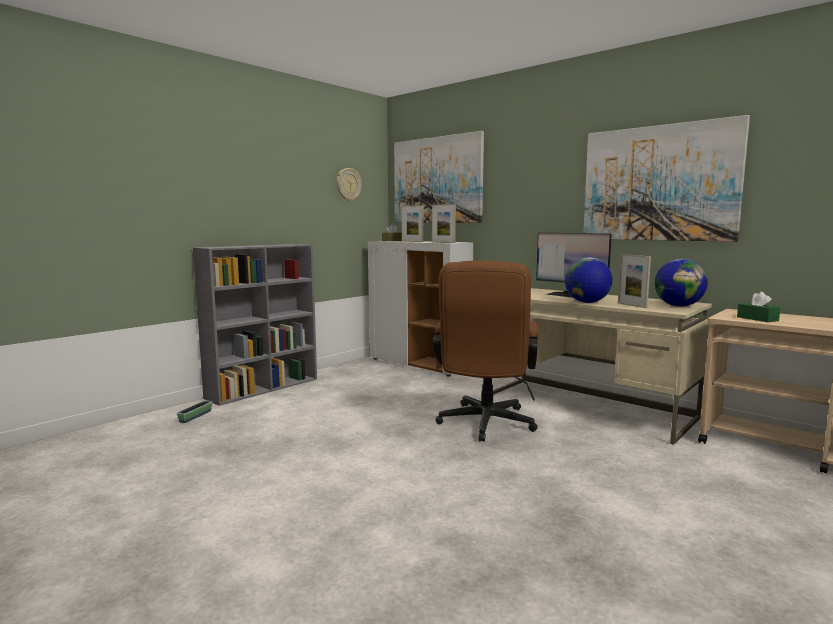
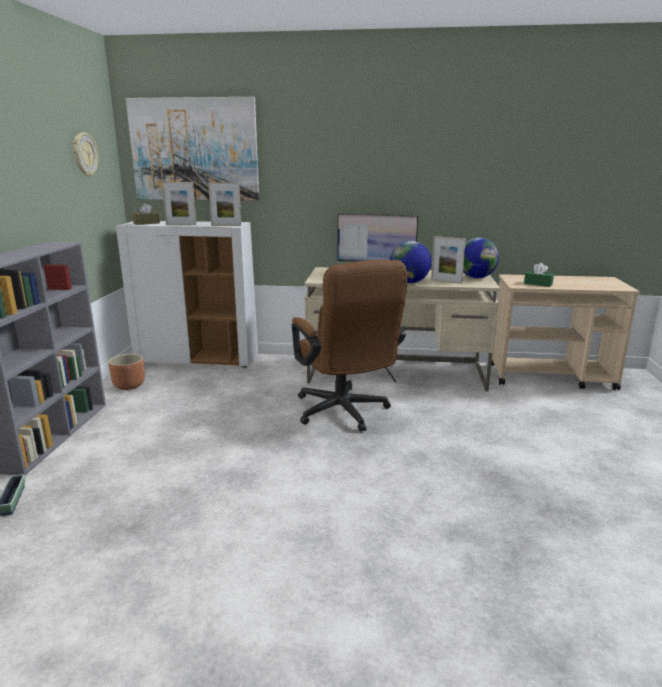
camera: 35 degrees left, 10 degrees up
(347, 371) = (129, 386): none -> brown planter
(658, 183) = (443, 167): picture -> none

